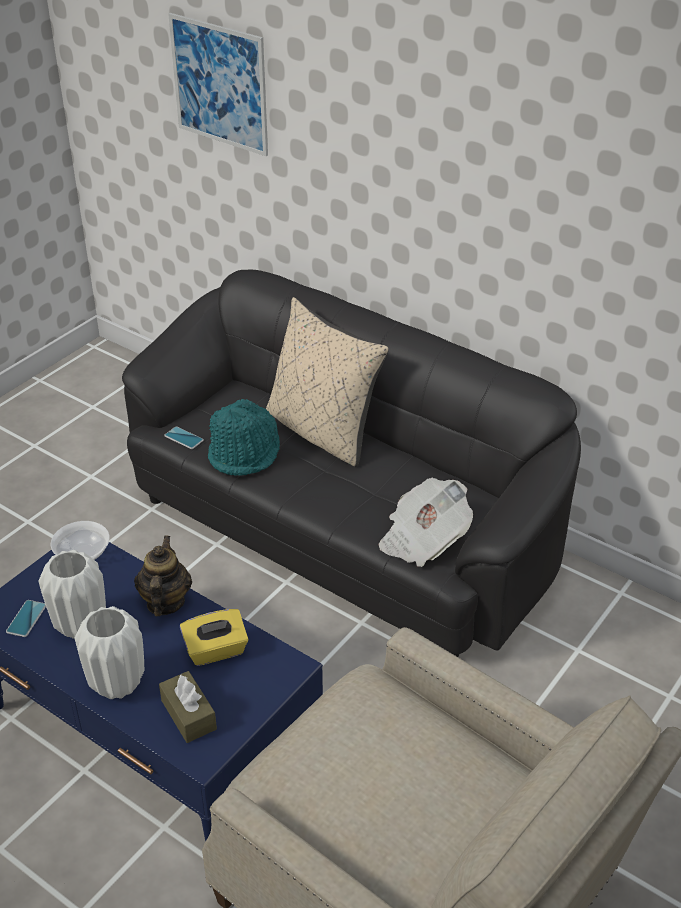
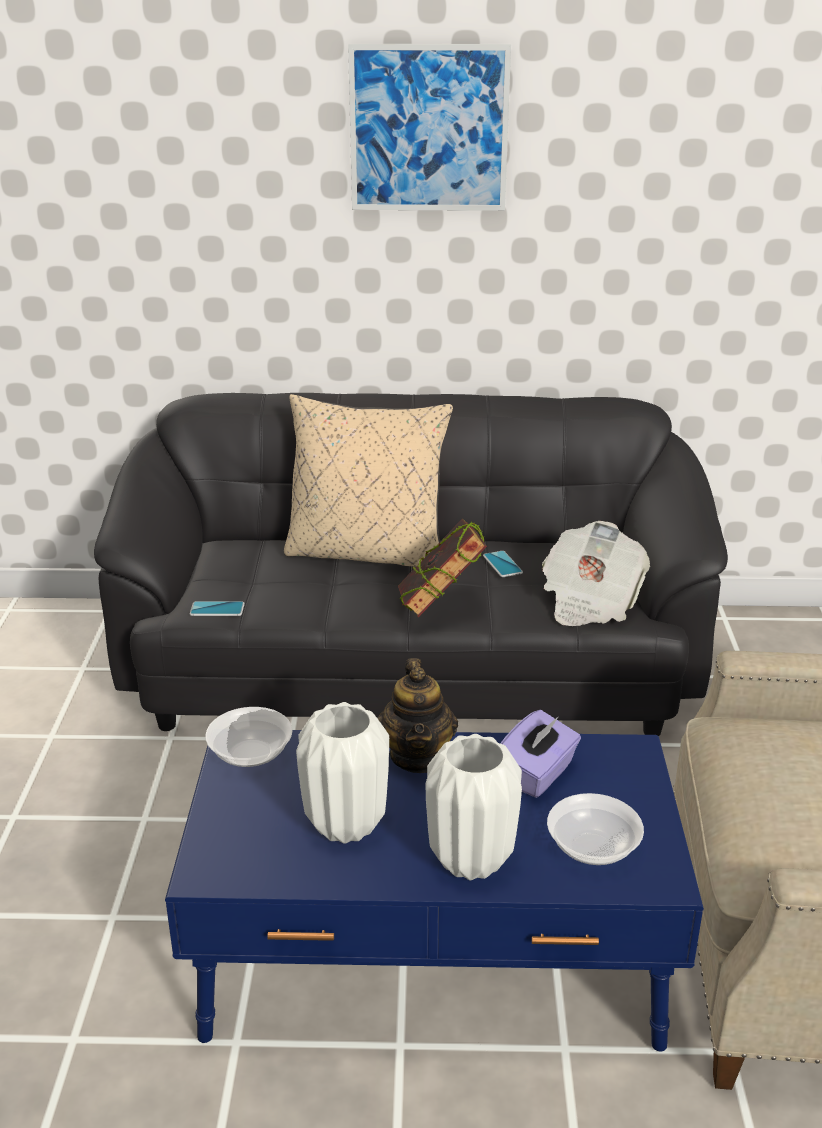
camera: 35 degrees left, 10 degrees down
(26, 619) = (265, 850): phone -> phone (502, 564)
(165, 602) = (417, 756): teapot -> teapot turned 150 degrees counterclockwise
(188, 715) = (592, 847): brown tissue box -> bowl
(216, 651) = (537, 774): yellow tissue box -> purple tissue box
(219, 84) = (111, 157): picture -> picture (429, 129)
(245, 453) = (308, 598): turquoise hat -> none
(318, 499) = (440, 608): none -> book

